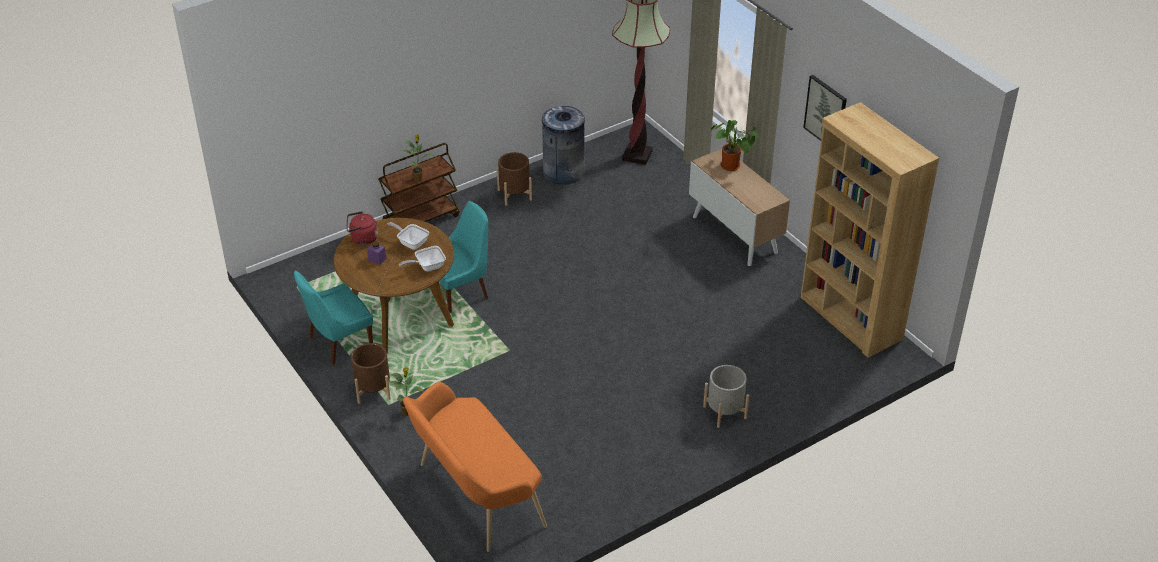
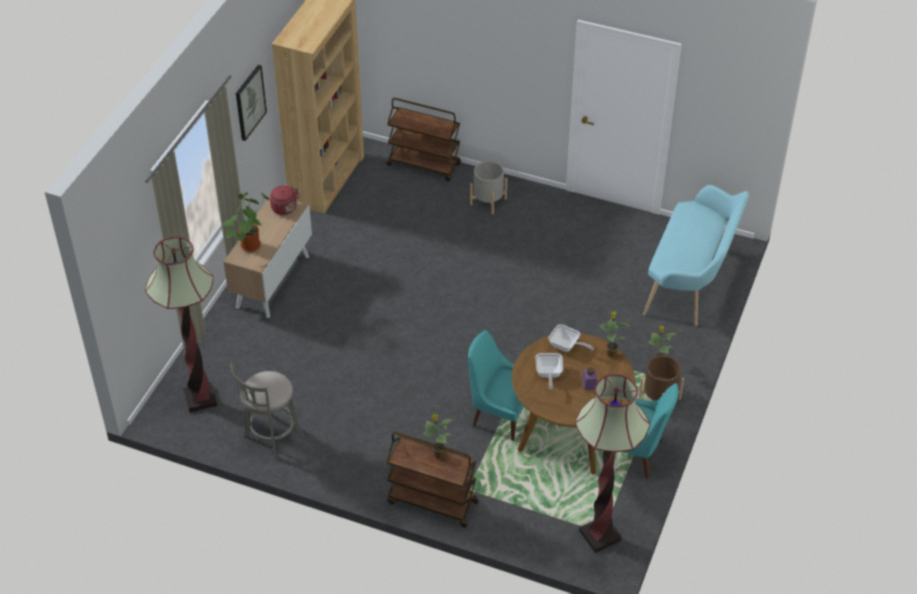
camera: 125 degrees left, 5 degrees up
(295, 284) = (599, 536): none -> floor lamp
(362, 239) = (575, 410): red kettle -> red kettle (285, 209)
(391, 287) = (611, 353): none -> potted plant
(475, 496) = (691, 283): orange bench -> turquoise bench
(514, 195) = (336, 454): brown planter -> none
(563, 172) = (271, 438): grey trash can -> grey stool
(820, 394) = (424, 165): none -> brown cart

